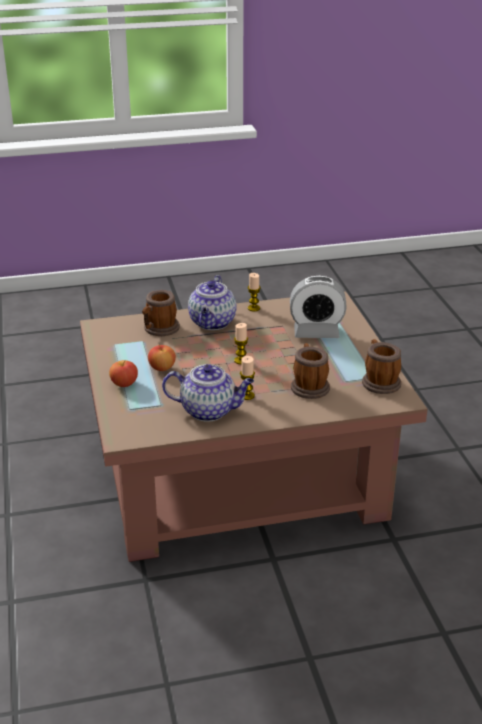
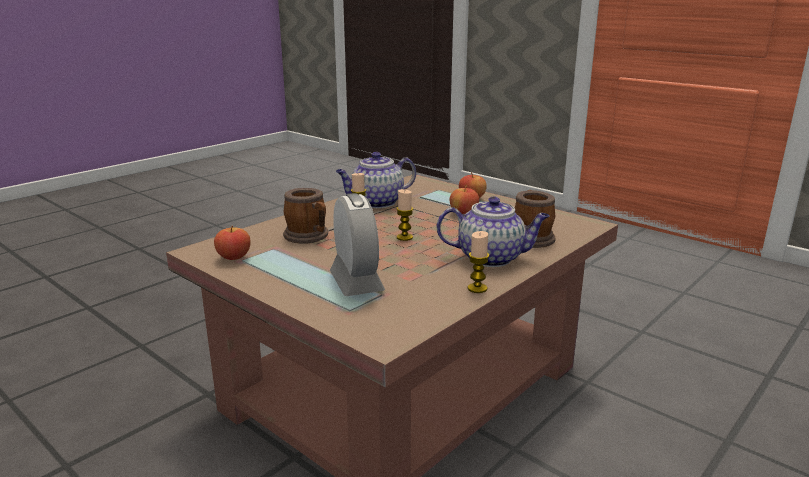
camera: 145 degrees right, 10 degrees down
(212, 323) = (492, 258): teapot -> teapot turned 120 degrees clockwise
(316, 332) = (356, 282): alarm clock -> alarm clock turned 105 degrees clockwise
(379, 381) = (234, 257): mug -> apple

